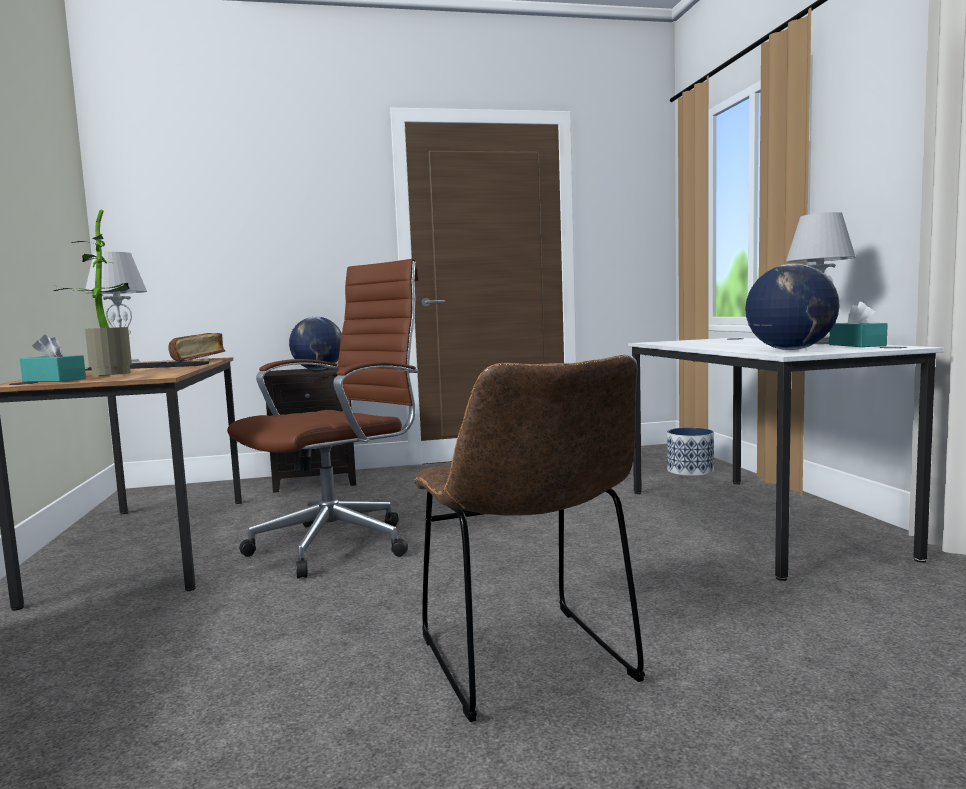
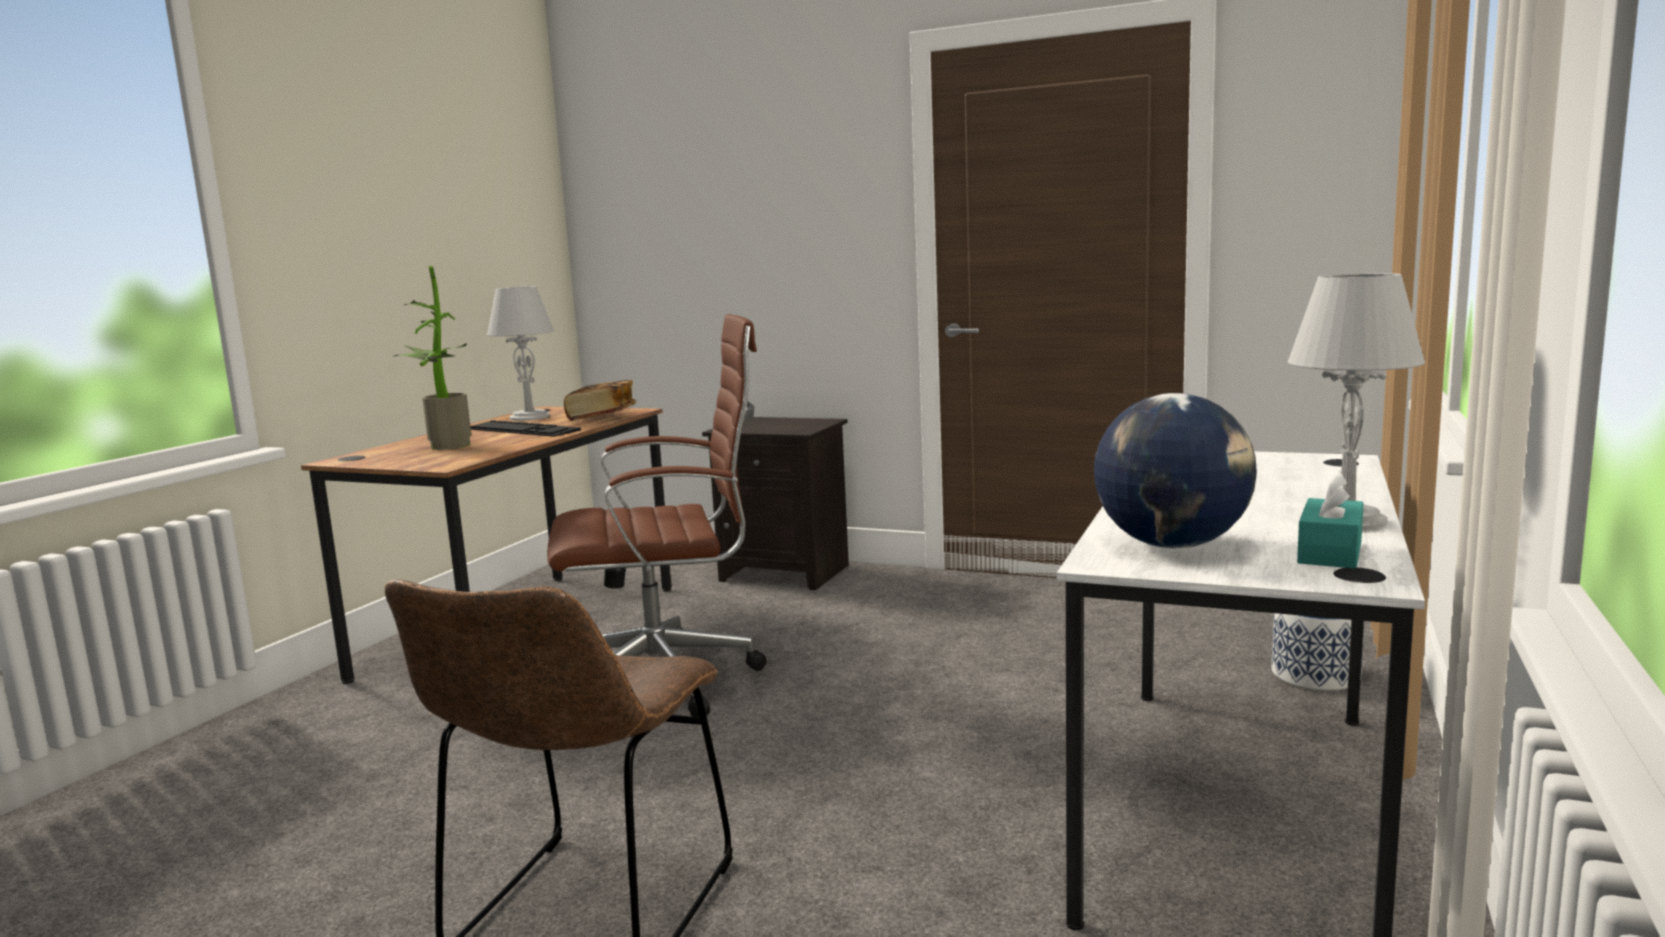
camera: 35 degrees right, 5 degrees up
(54, 380) = (375, 457): turquoise tissue box -> none
(318, 370) = (788, 424): globe -> none

